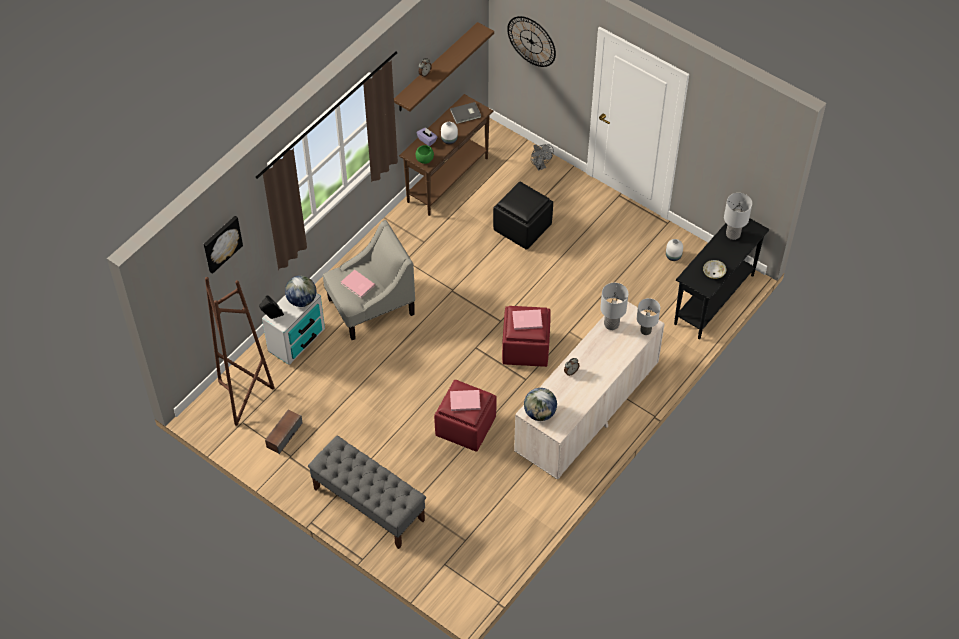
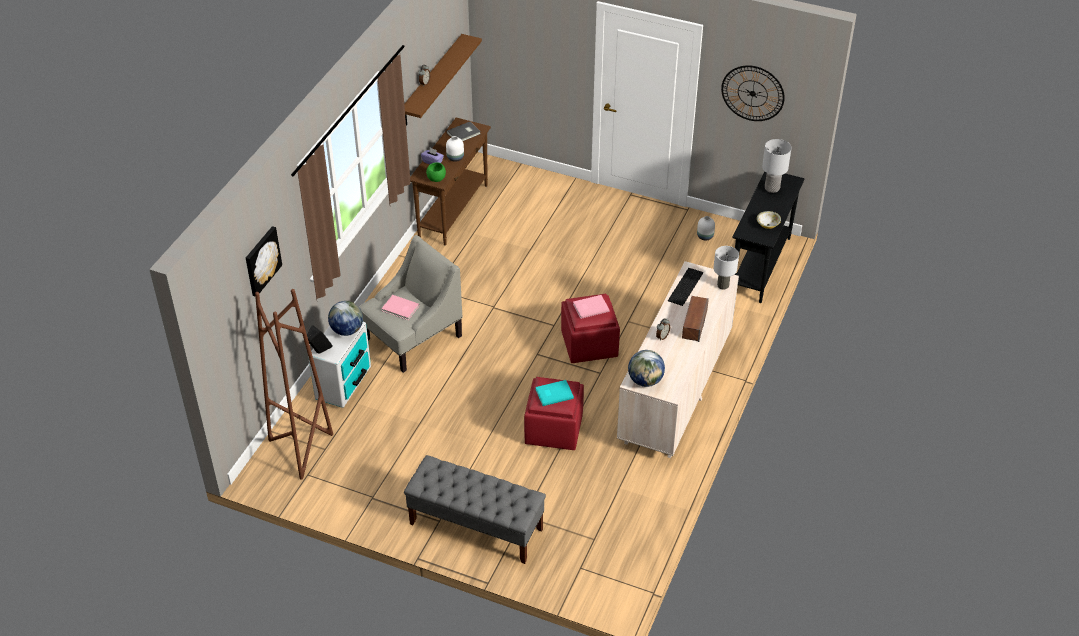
camera: 15 degrees left, 10 degrees down
(284, 435) = (358, 477): speaker -> speaker (694, 324)
(464, 400) = (553, 393): pink book -> turquoise book
(522, 227) = (544, 238): black ottoman -> none
(531, 41) = (520, 44): wall clock -> wall clock (752, 93)
(540, 166) = (542, 183): grey fan -> none
(611, 325) = (686, 287): grey table lamp -> keyboard

